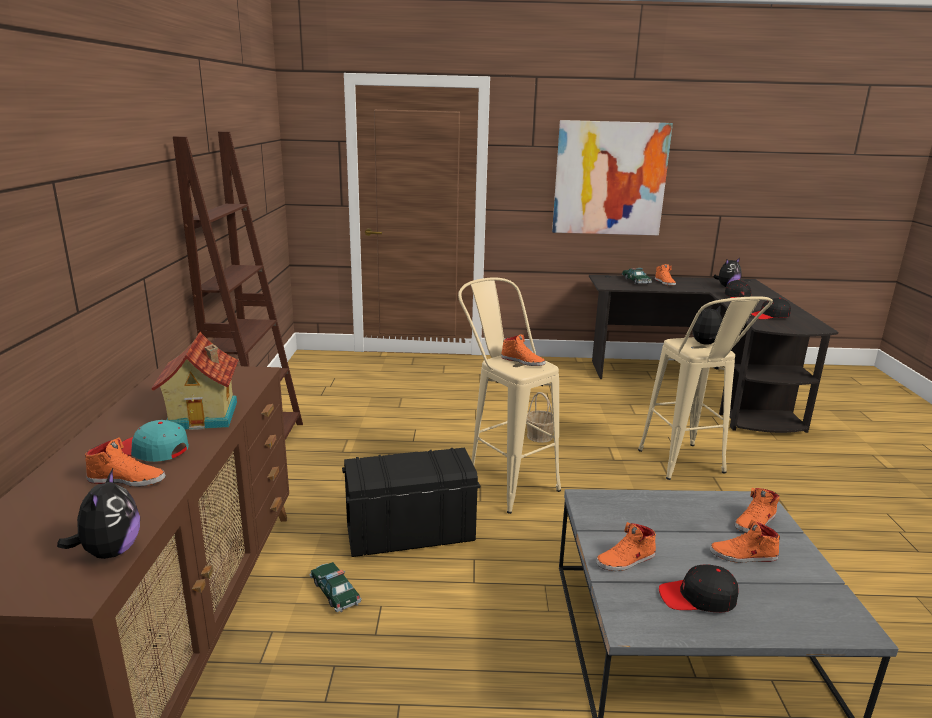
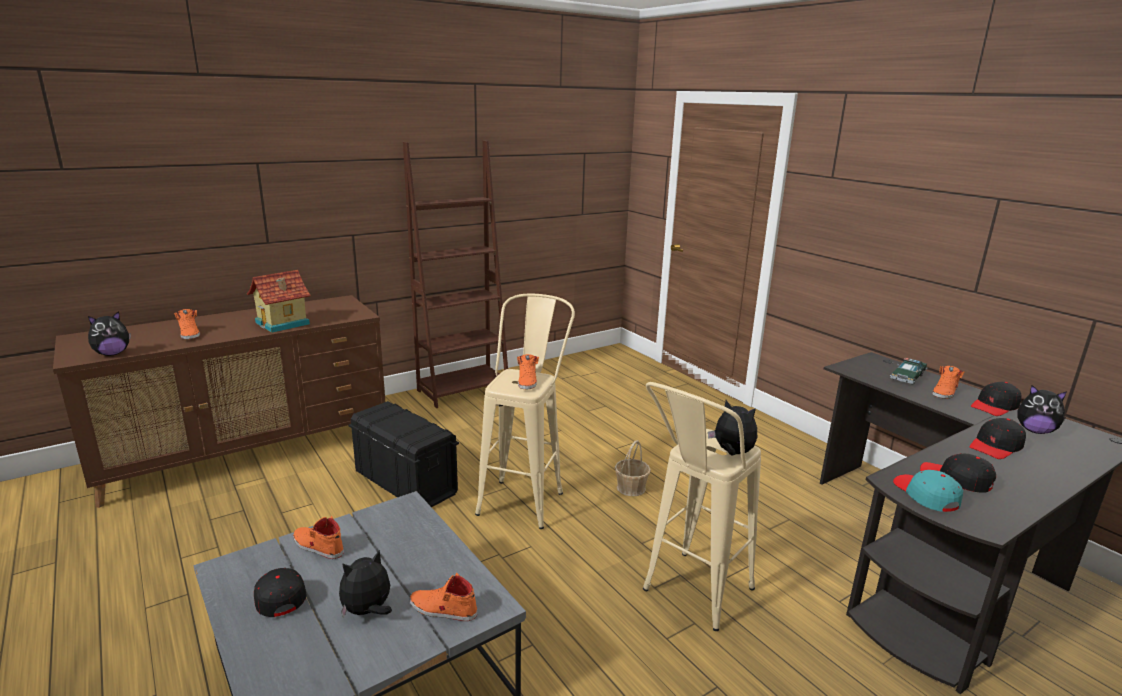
camera: 55 degrees right, 0 degrees up
(153, 450) = (227, 328): turquoise cap -> turquoise cap (925, 495)
(335, 592) = (316, 482): toy car -> none
(610, 178) = (918, 231): picture -> none
(692, 282) = (994, 406): none -> black cap
(743, 555) = (368, 611): orange shoe -> plush toy

